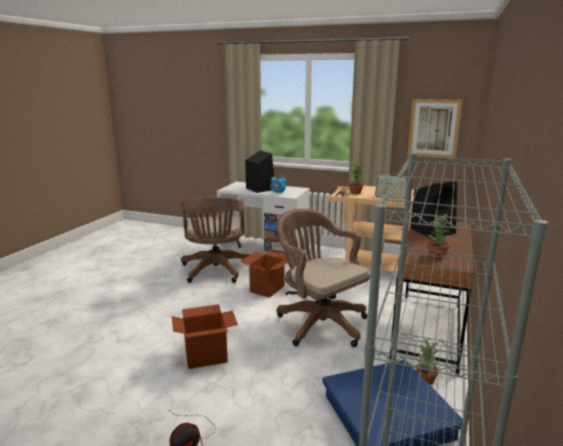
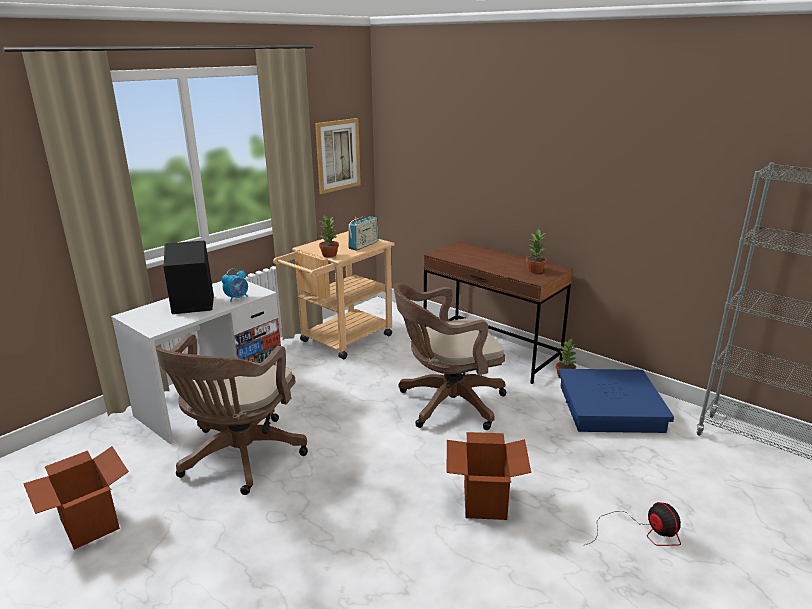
camera: 70 degrees left, 5 degrees up
(215, 271) = (239, 458): brown office chair -> brown office chair turned 90 degrees clockwise
(267, 289) = (338, 421): cardboard box -> cardboard box (89, 524)
(433, 230) = (471, 257): black speaker -> none

